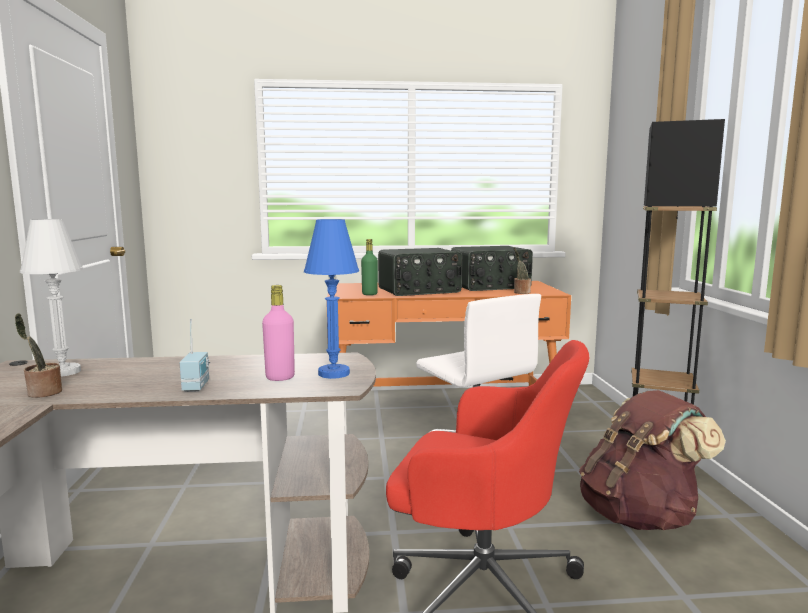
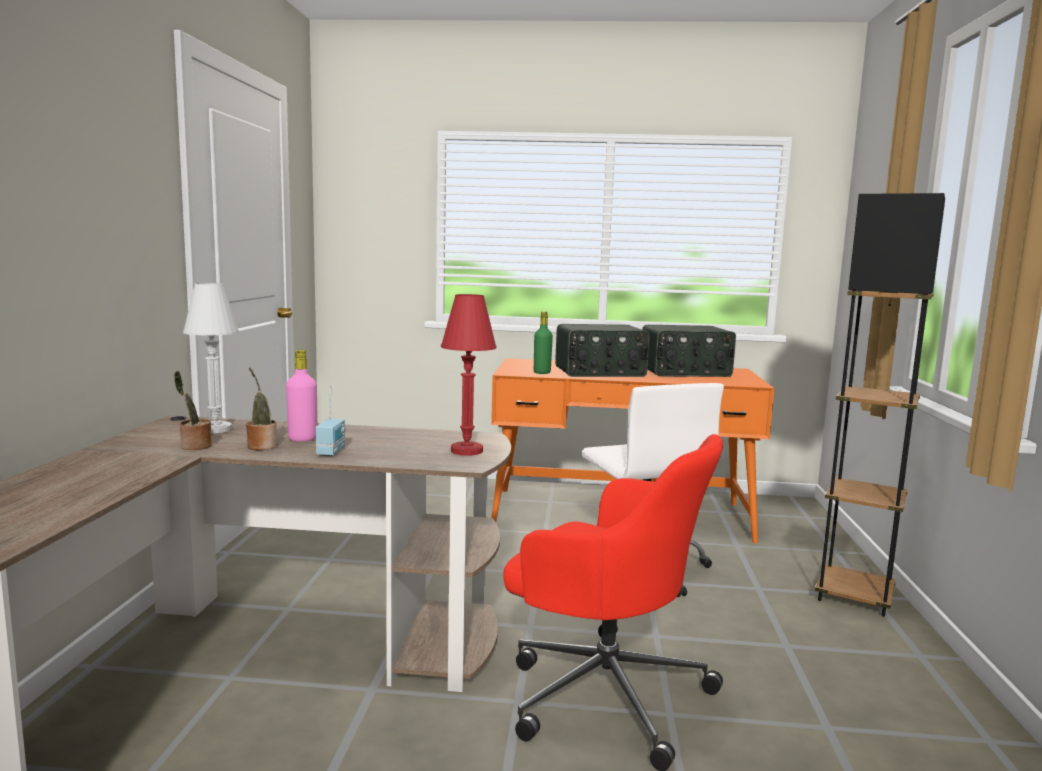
camera: 10 degrees right, 0 degrees up
(280, 378) = (412, 450): pink bottle -> pink bottle (302, 439)
(334, 373) = (466, 451): blue table lamp -> red table lamp
(520, 292) = (716, 381): potted plant -> potted plant (261, 446)
(640, 516) = (811, 644): brown backpack -> none

